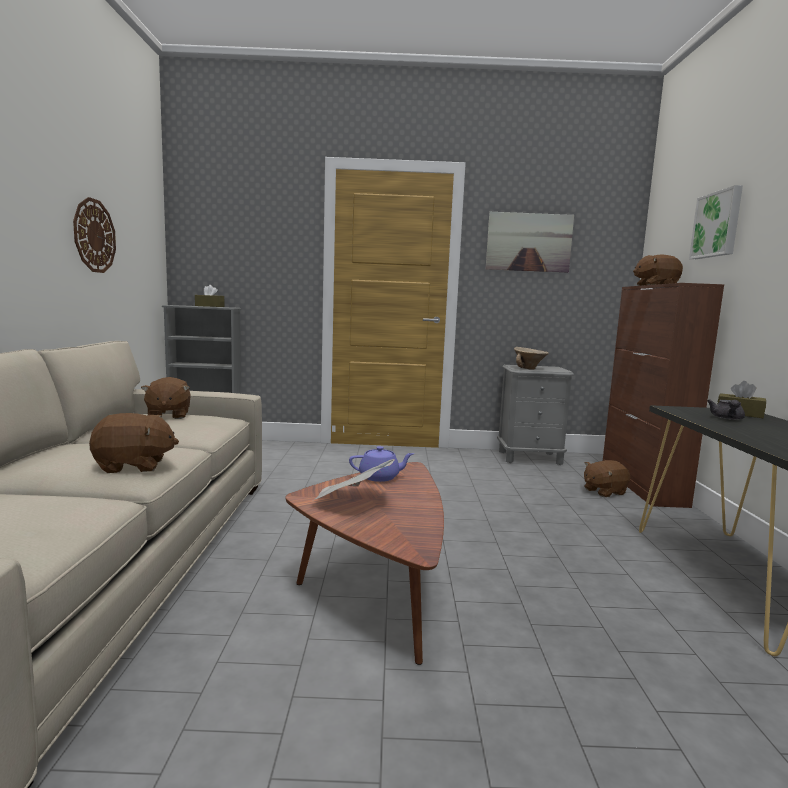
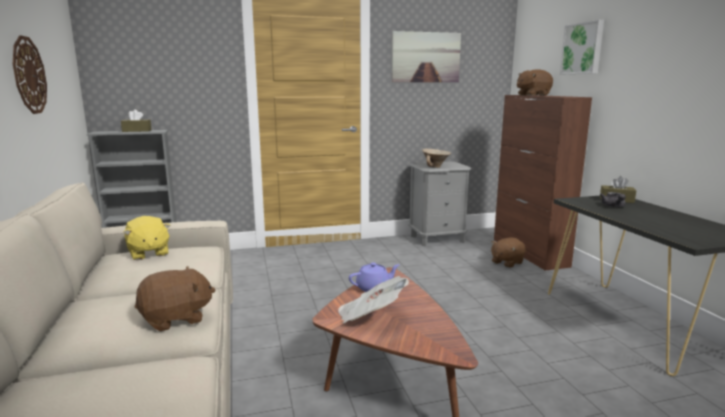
camera: 15 degrees left, 5 degrees up
(168, 415) = (148, 253): brown plush toy -> yellow plush toy

